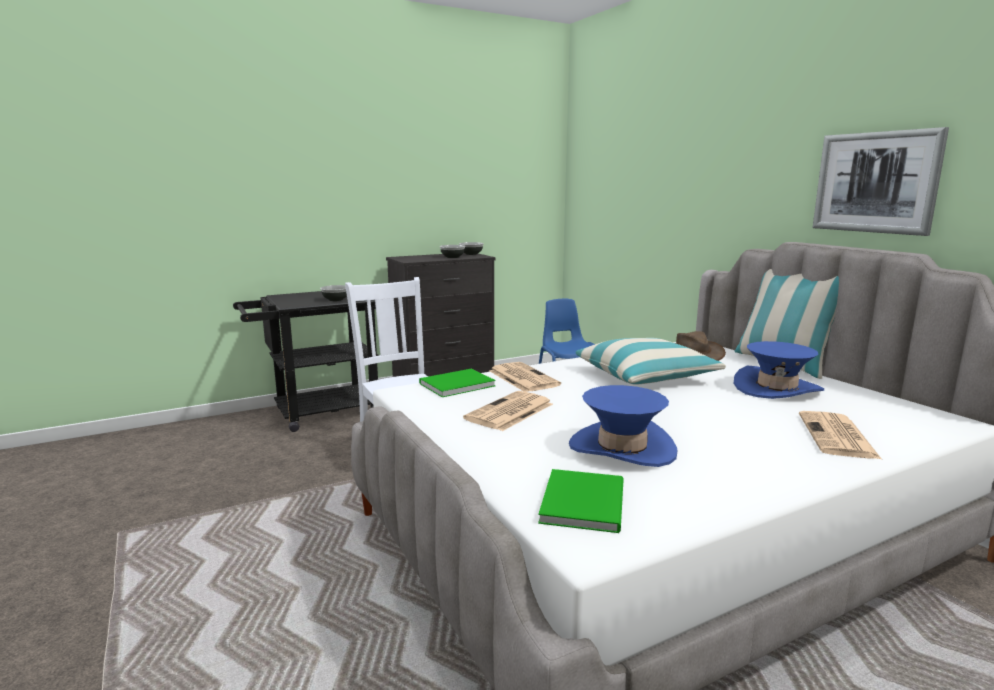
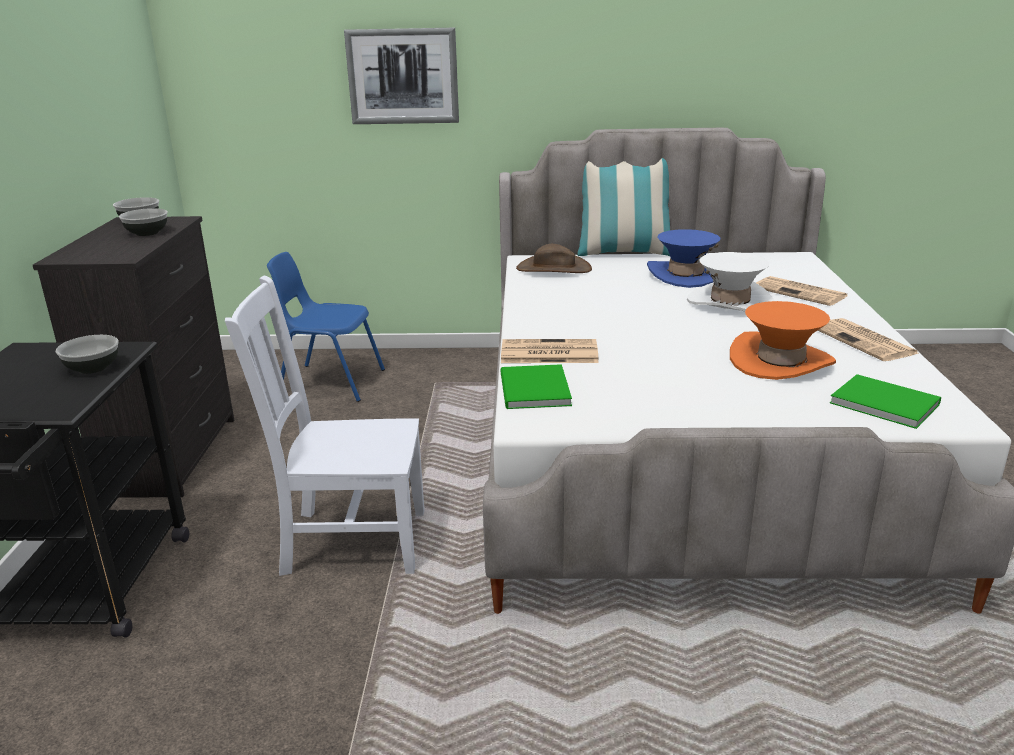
camera: 60 degrees left, 10 degrees up
(509, 412) = (653, 383): newspaper -> newspaper (865, 341)
(622, 448) = (781, 361): blue hat -> orange hat
(645, 376) = (605, 304): pillow -> none
(739, 412) = (730, 302): none -> white hat
(875, 182) = (667, 64): picture -> picture (403, 76)

